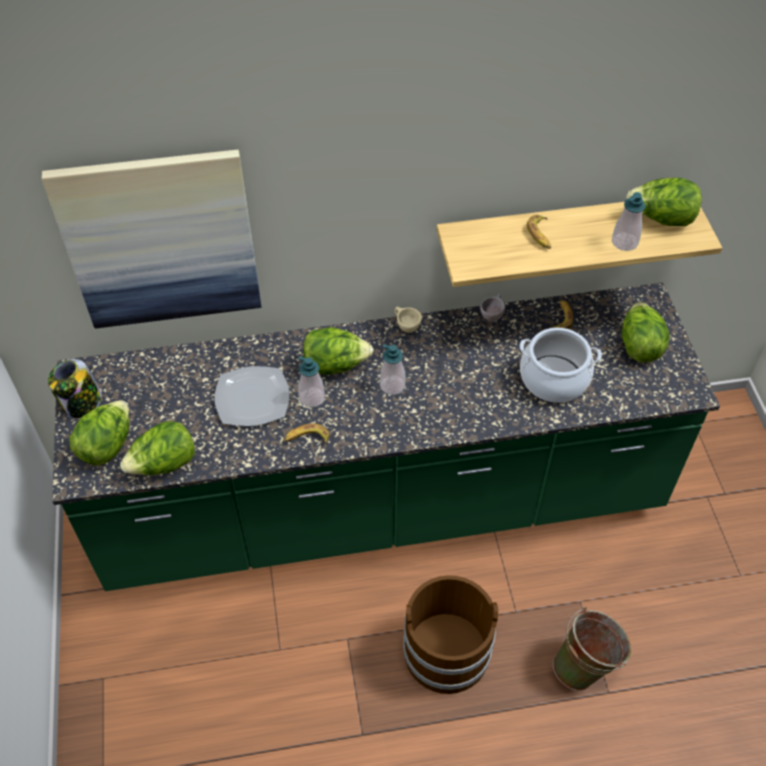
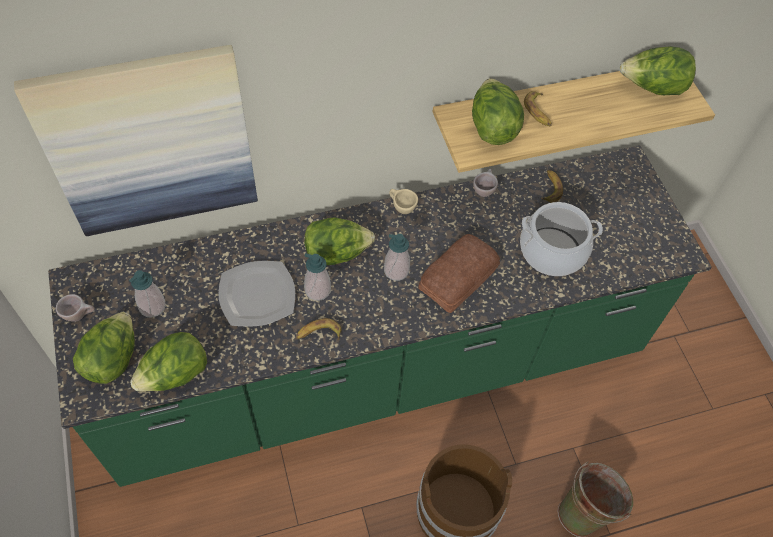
camera: 10 degrees left, 5 degrees up
(81, 403) = (80, 315): jar -> beige cup
(452, 396) = (456, 277): none -> bread
(624, 242) = (621, 115): soap dispenser -> soap dispenser (152, 306)
(639, 345) = (627, 211): lettuce -> lettuce (492, 127)

